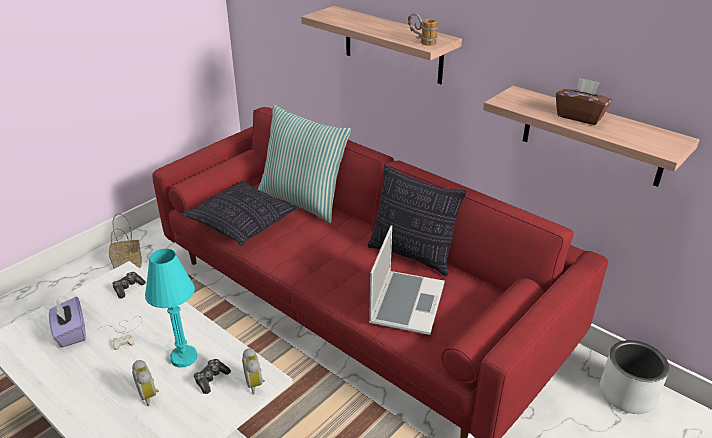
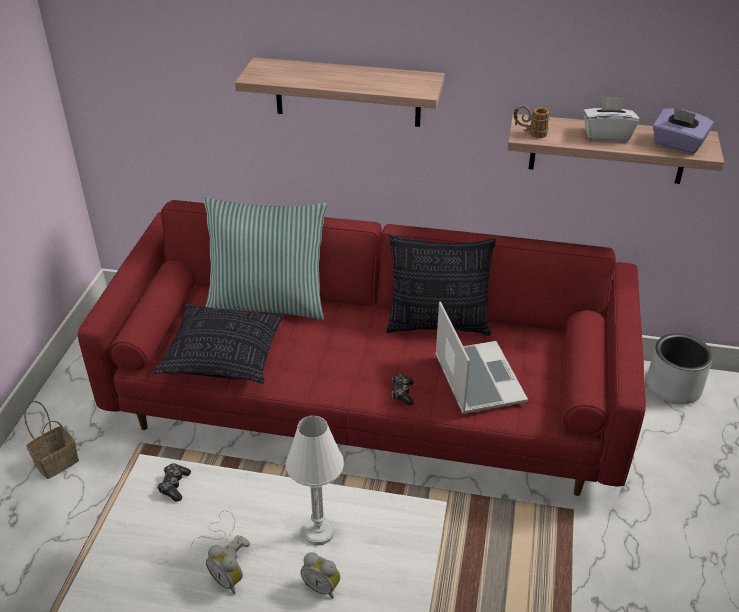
camera: 30 degrees left, 5 degrees up
(71, 333) = (160, 565): purple tissue box -> purple tissue box (677, 145)
(184, 357) = (319, 532): turquoise table lamp -> white table lamp
(211, 379) = (369, 540): game controller -> game controller (402, 393)
(255, 383) = (417, 523): alarm clock -> alarm clock (228, 581)
(421, 42) = (411, 88): mug -> mug (529, 134)
(579, 117) = (606, 135): brown tissue box -> white tissue box

